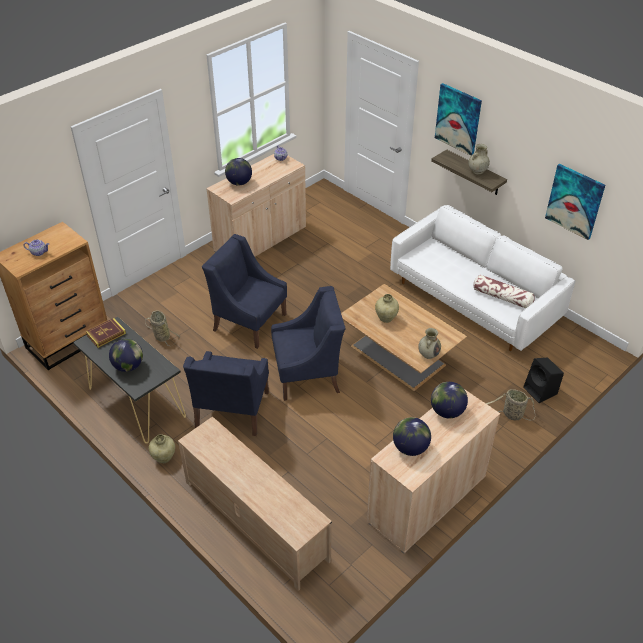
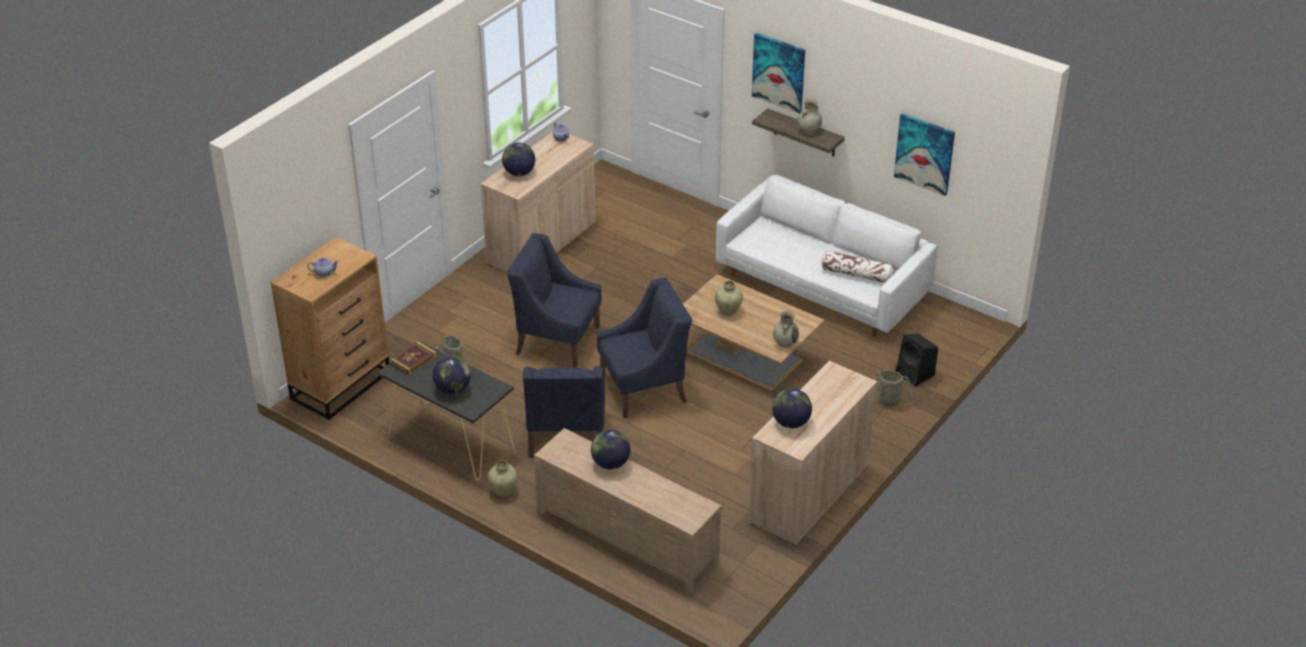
camera: 10 degrees left, 5 degrees down
(447, 411) = (821, 386): globe -> globe (610, 464)

